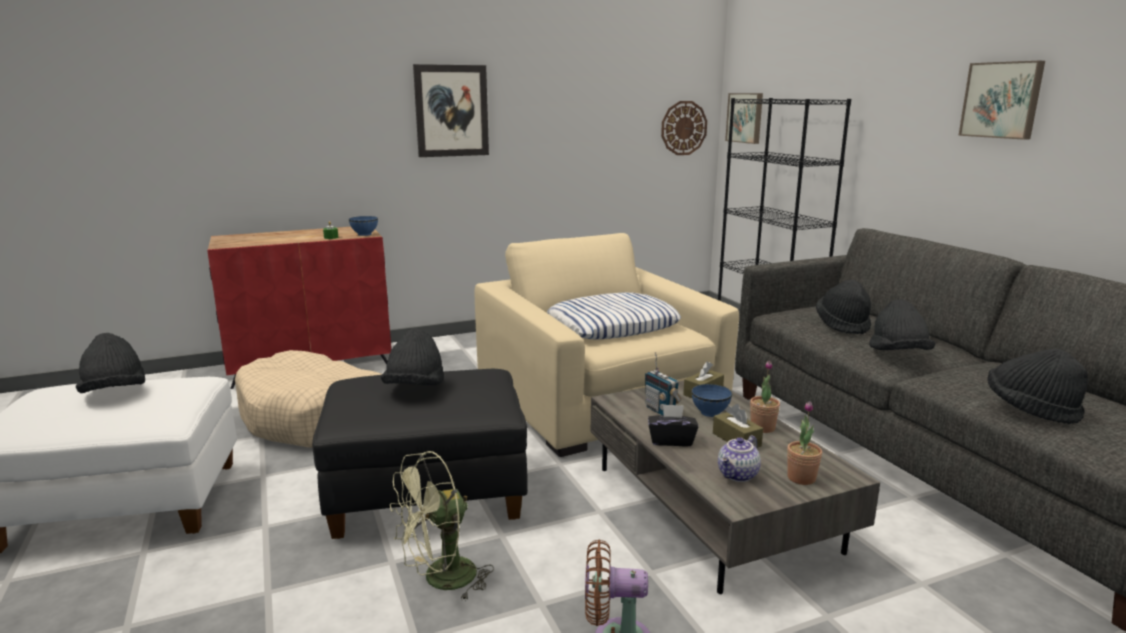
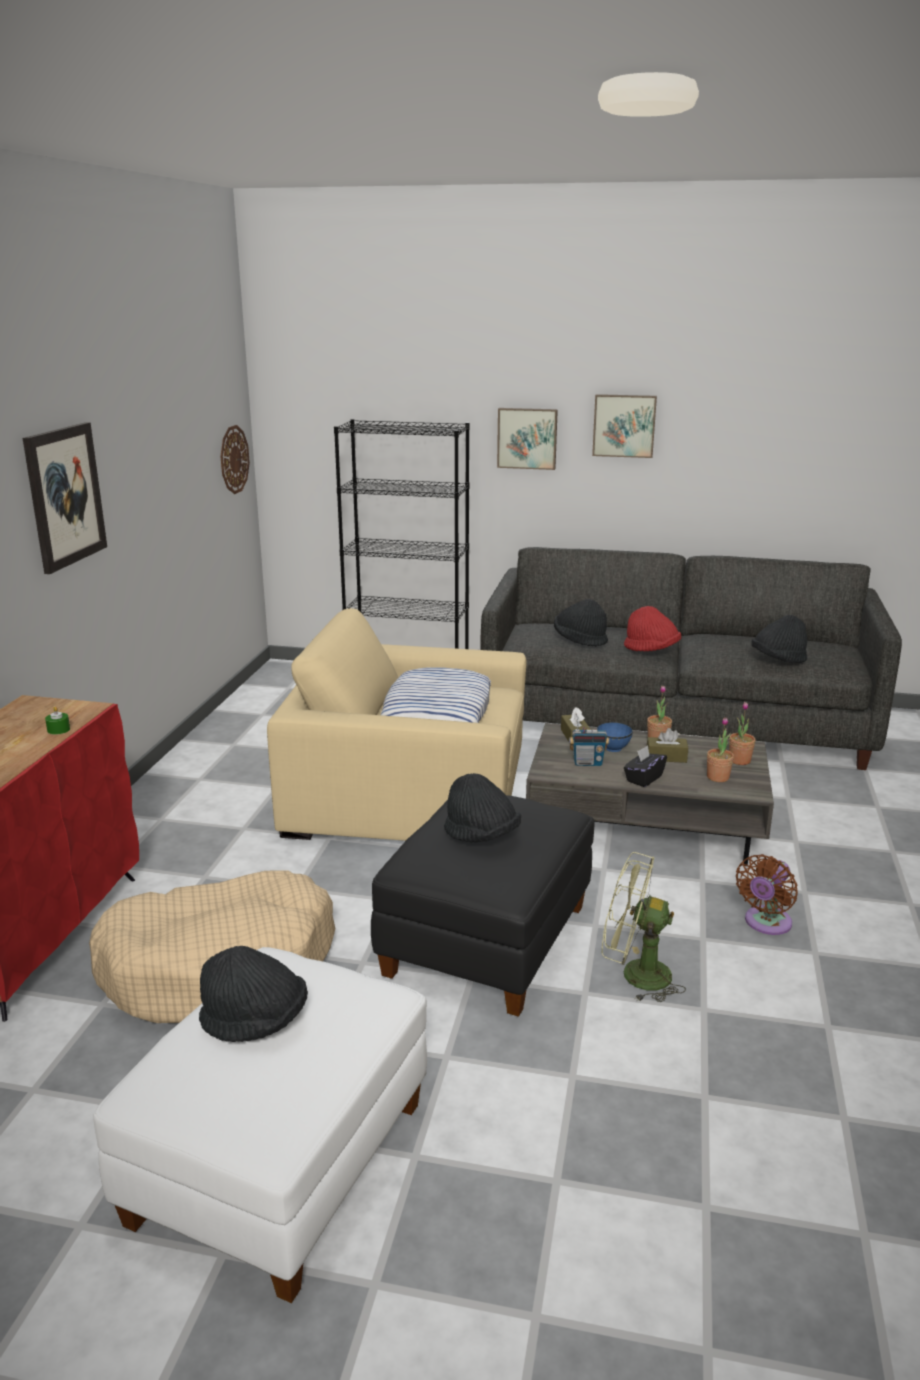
camera: 55 degrees left, 5 degrees up
(365, 234) = (82, 709): blue bowl -> none
(440, 580) = (635, 975): green fan -> green fan turned 105 degrees clockwise
(738, 475) = (718, 777): teapot -> potted plant
(745, 117) = (302, 439): picture -> picture (527, 438)
(898, 354) = (651, 650): black hat -> red hat

